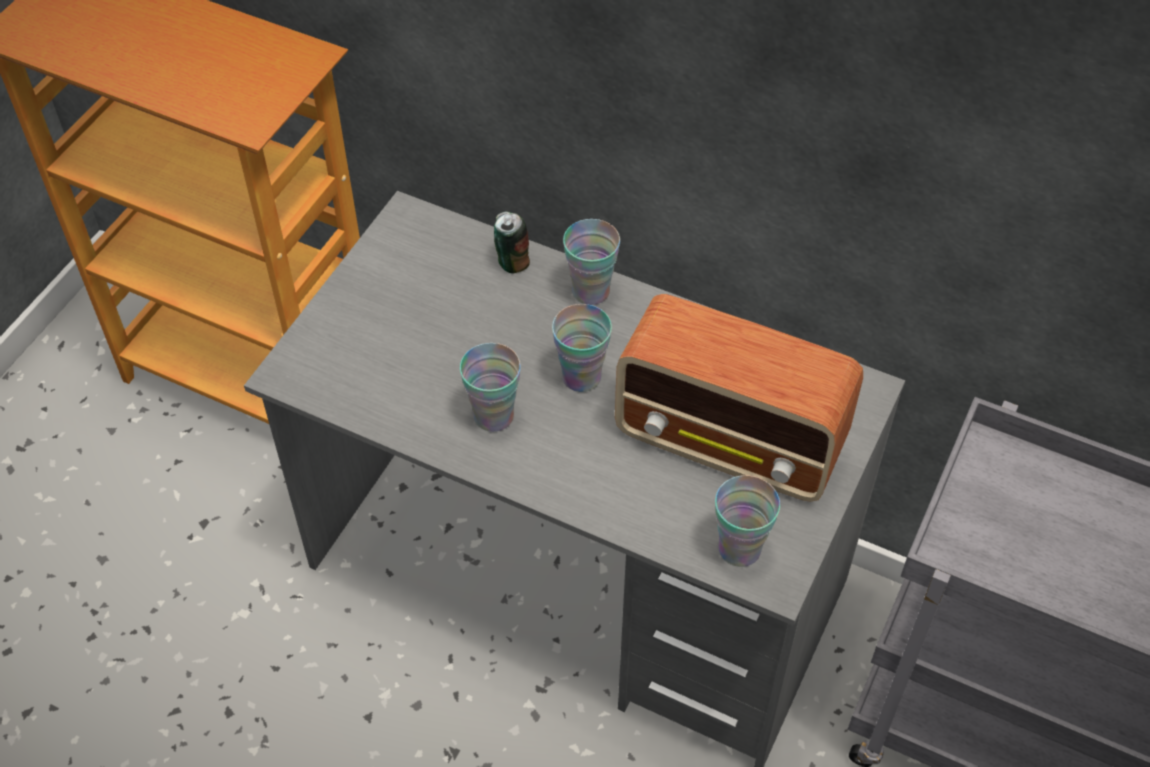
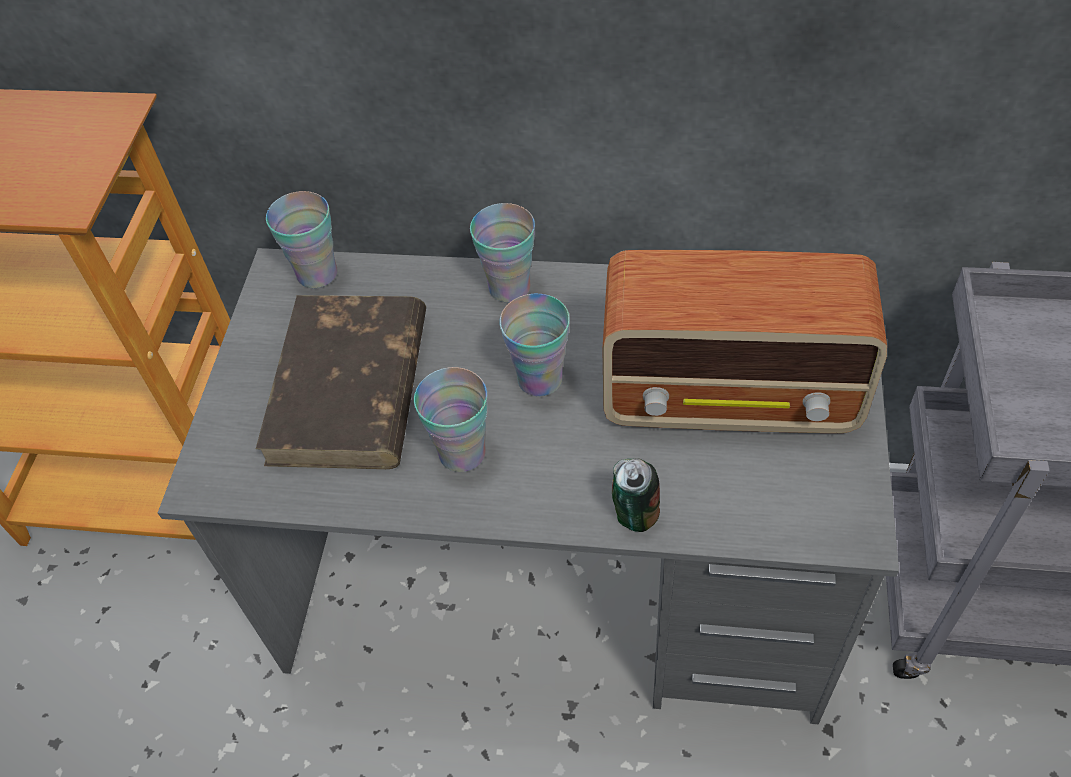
camera: 15 degrees left, 0 degrees up
(425, 335) = (349, 389): none -> brown book
(511, 262) = (412, 283): can -> can (634, 515)
(739, 549) = (799, 510): cup -> cup (317, 274)

